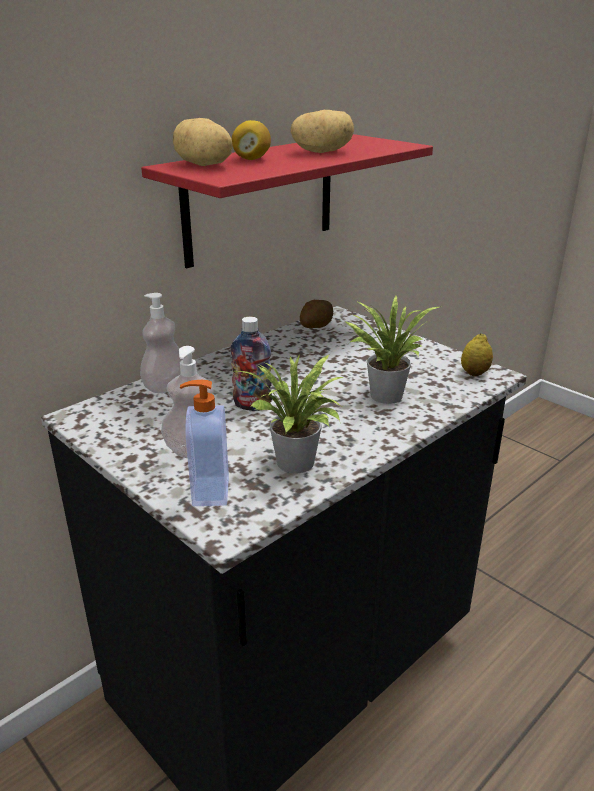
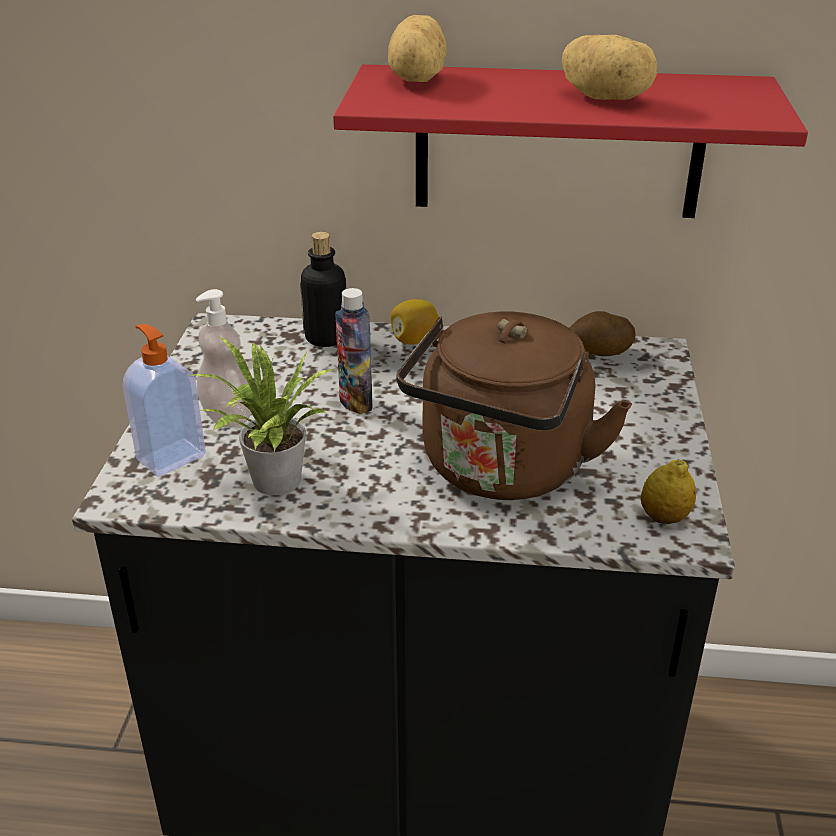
camera: 50 degrees right, 5 degrees up
(165, 386) = (326, 338): soap dispenser -> bottle
(251, 159) = (489, 85): lemon -> lemon (414, 340)
(384, 393) = (501, 471): potted plant -> brown kettle

